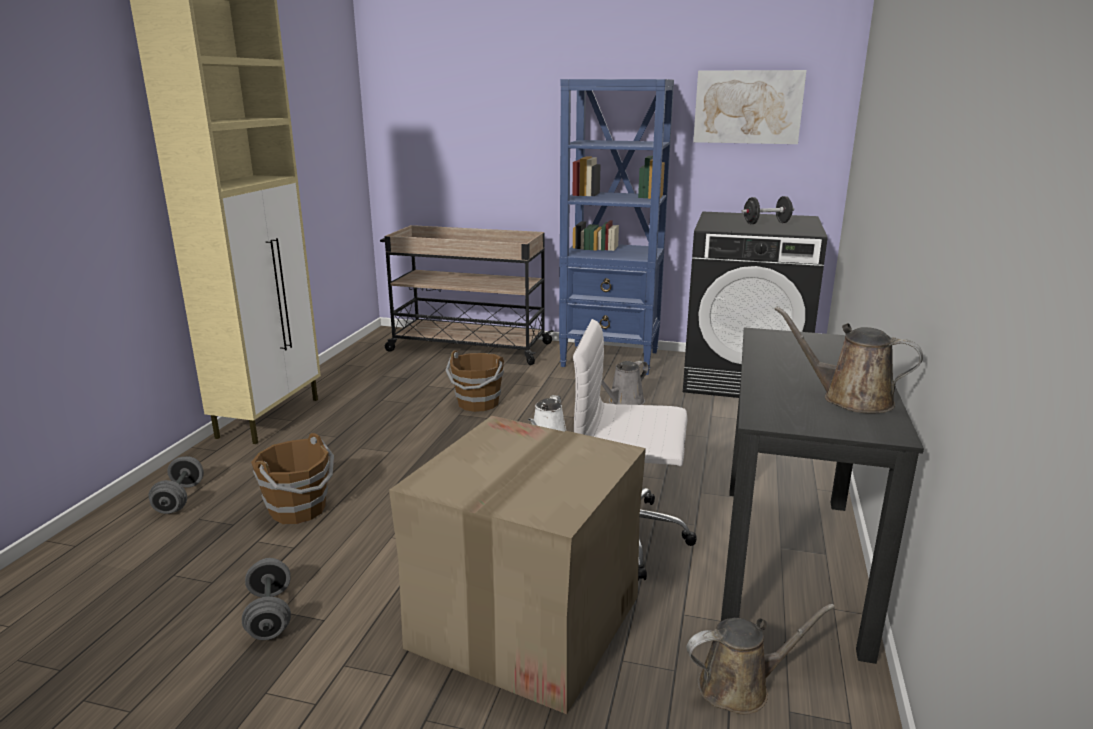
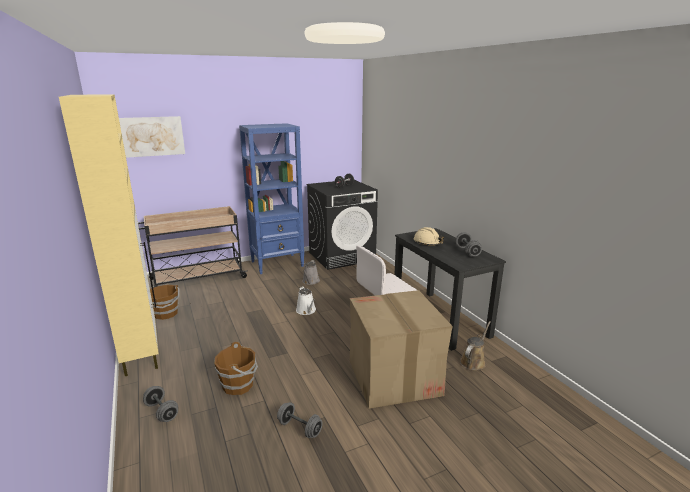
camera: 40 degrees left, 0 degrees up
(477, 404) = (247, 304): brown bucket -> brown bucket (166, 314)
(748, 107) = (319, 134): picture -> picture (153, 136)
(786, 358) = (428, 242): none -> beige hard hat
(850, 399) = (467, 252): brown watering can -> grey dumbbell

